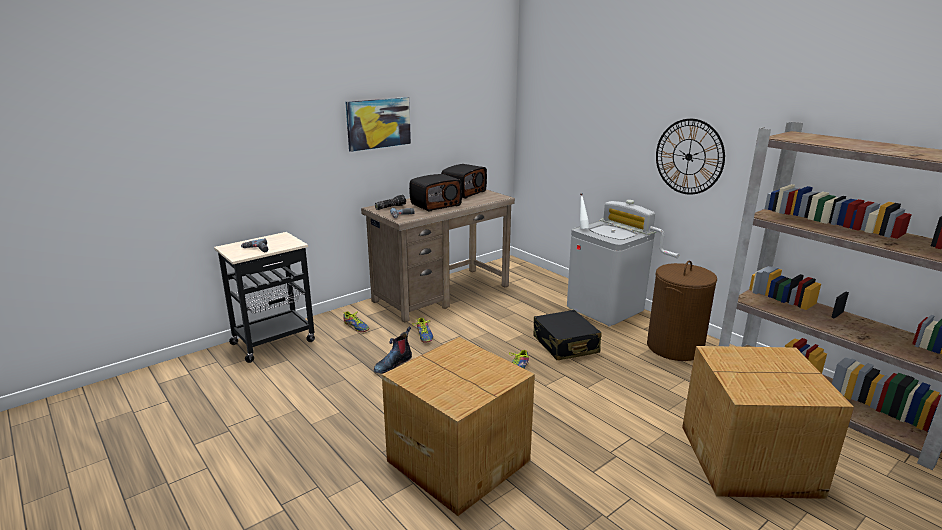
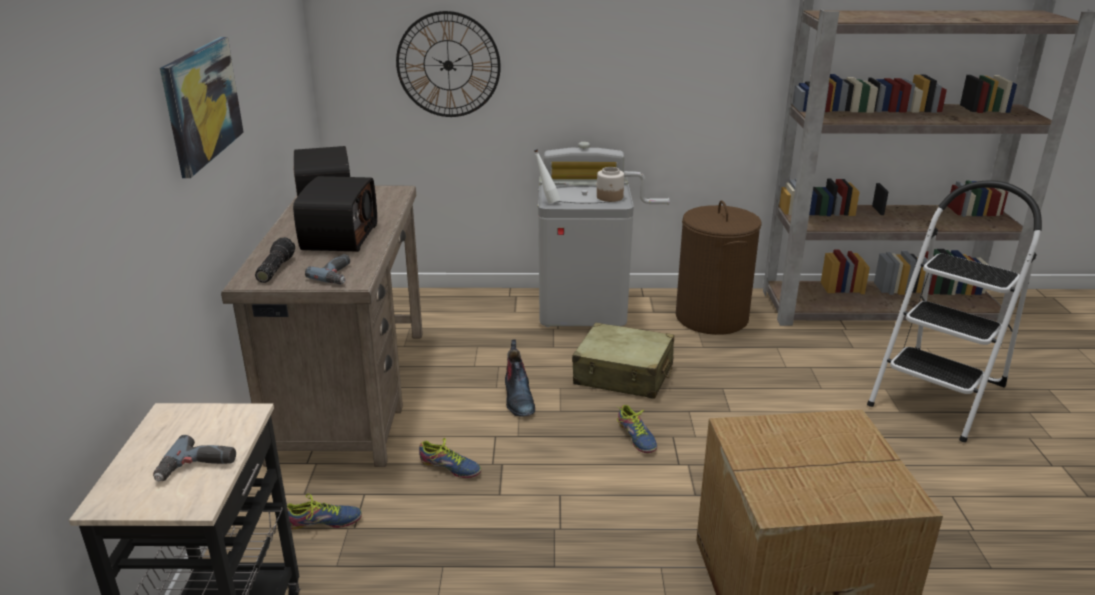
camera: 50 degrees left, 5 degrees up
(393, 364) = (491, 535): boot -> boot (518, 399)
(565, 345) = (623, 375): black suitcase -> beige suitcase
(621, 237) = (610, 197): none -> jar
(689, 157) = (661, 64): wall clock -> wall clock (448, 65)
(751, 461) = (940, 395): cardboard box -> step ladder

